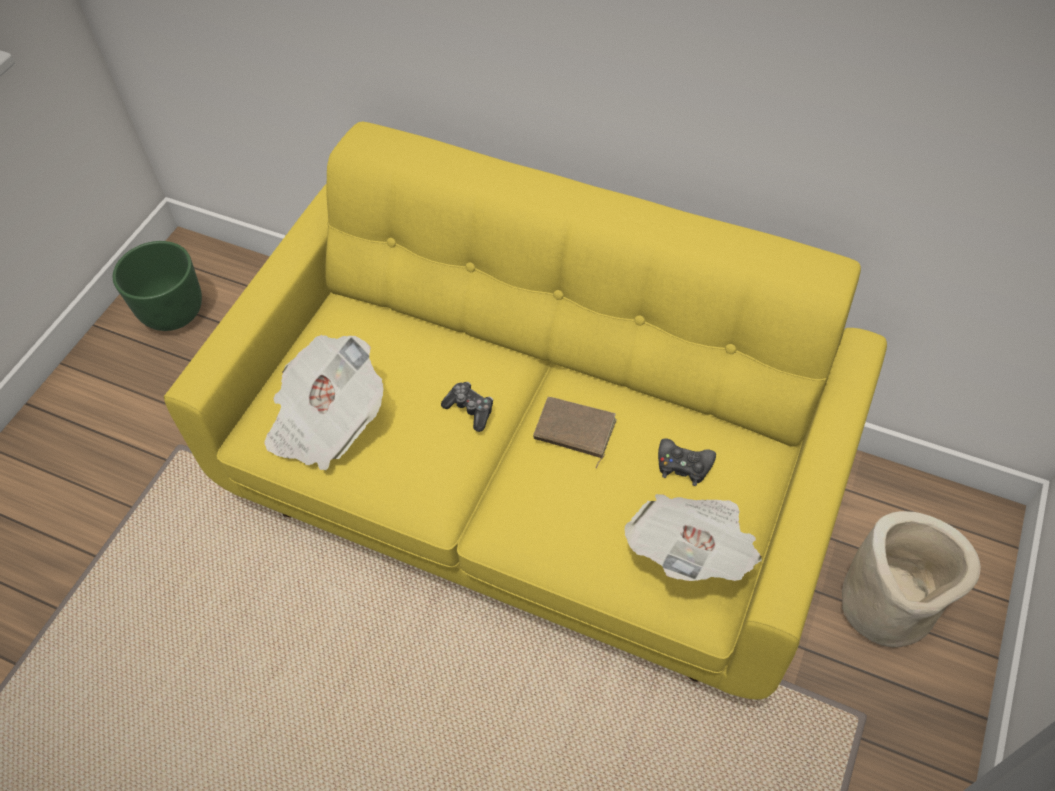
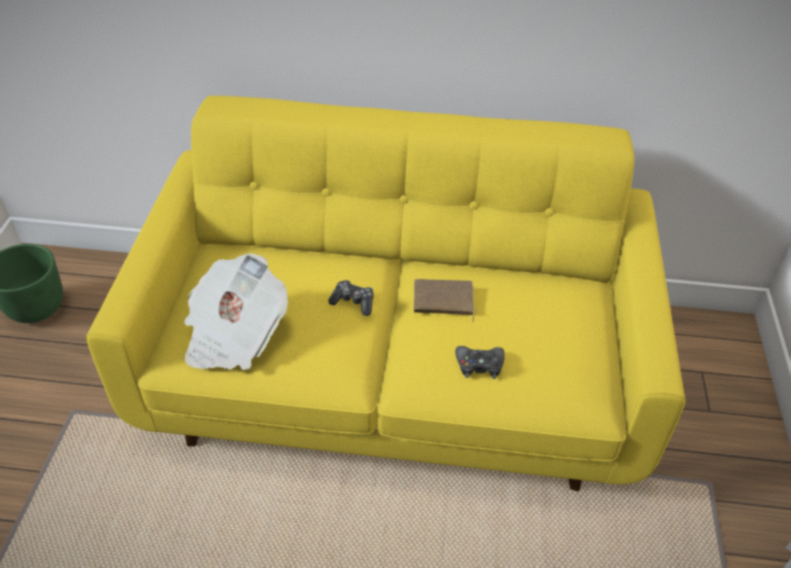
camera: 20 degrees left, 10 degrees down
(683, 465) = (537, 308): black game controller -> black game controller (479, 365)
(692, 550) = (570, 364): newspaper -> none
(889, 606) = (693, 401): beige planter -> none

